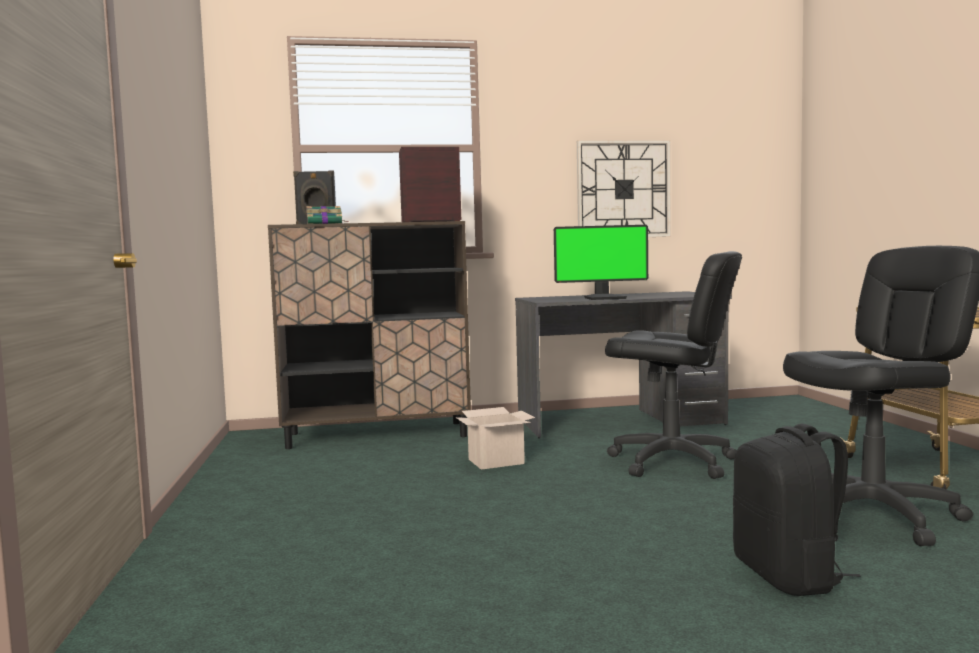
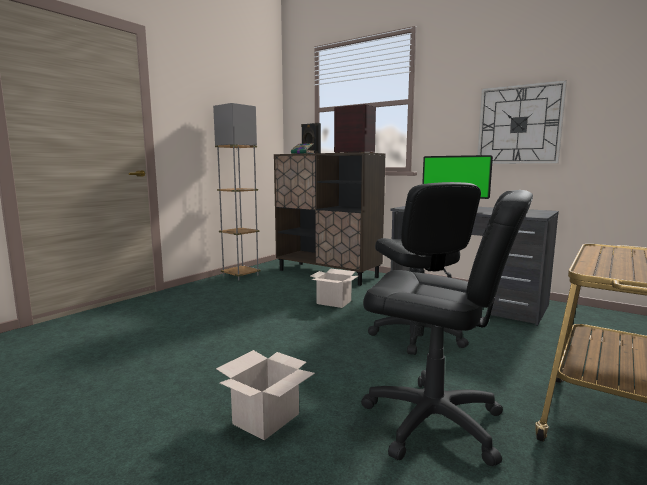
camera: 45 degrees right, 5 degrees up
(240, 472) = (240, 275): none -> grey floor lamp
(789, 577) = (266, 420): black backpack -> cardboard box

